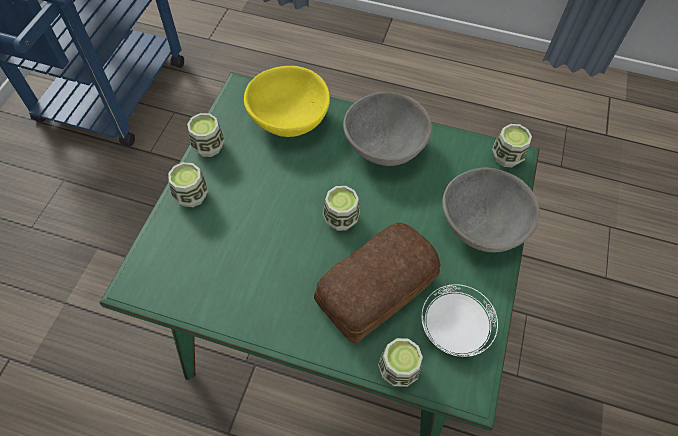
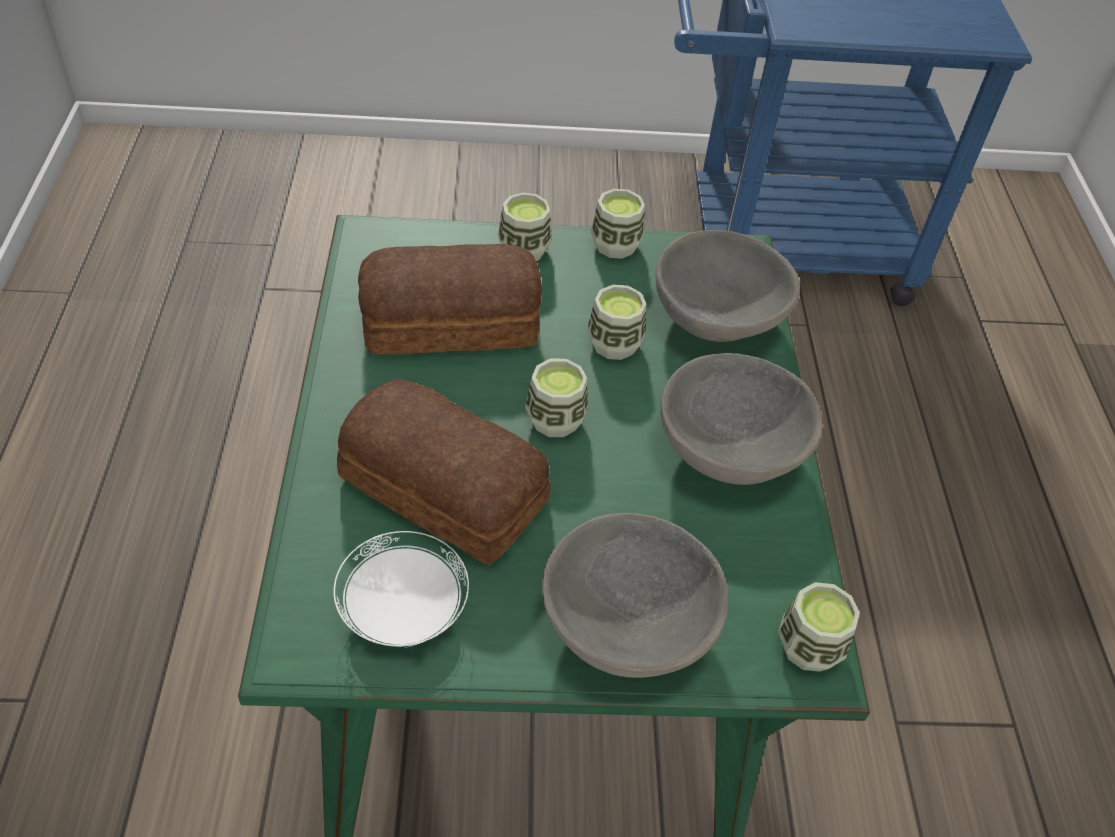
camera: 70 degrees right, 10 degrees down
(243, 252) = (453, 323): none -> bread
(289, 119) = (716, 318): yellow bowl -> grey bowl
(398, 369) = (312, 542): cup -> cup (614, 344)

